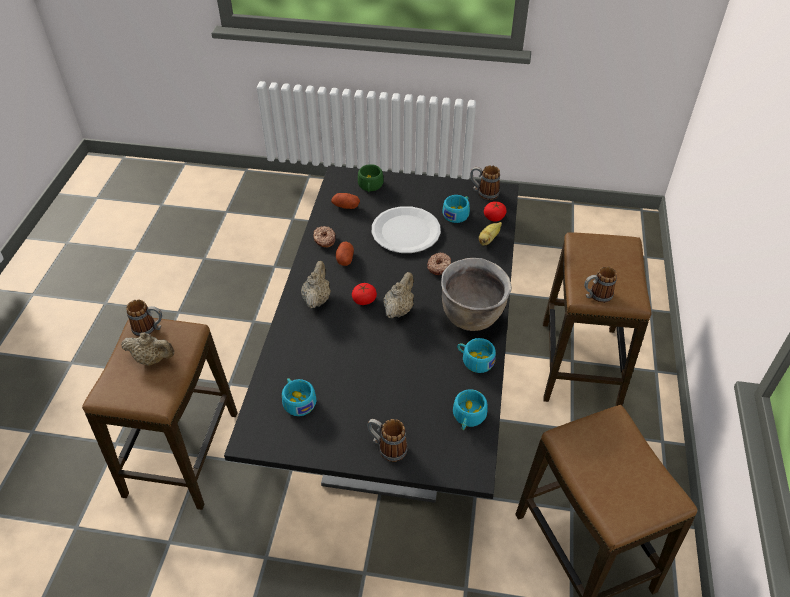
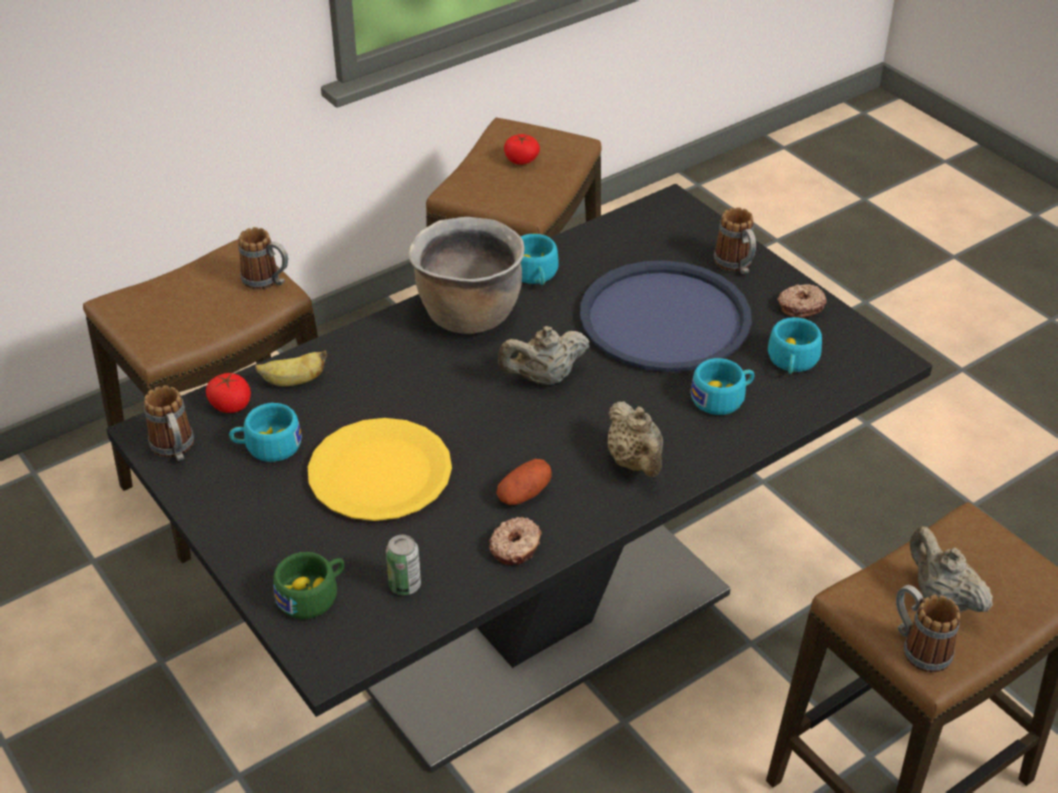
camera: 135 degrees left, 5 degrees down
(317, 299) = (635, 463): beige teapot -> beige teapot turned 75 degrees counterclockwise
(345, 206) = (405, 585): potato -> can
(364, 300) = (572, 418): tomato -> tomato (521, 160)
(384, 381) = (665, 318): none -> blue tray
(406, 231) = (379, 473): white plate -> yellow plate
(439, 267) = (414, 392): donut -> donut (800, 306)
(468, 417) = (618, 238): turquoise cup -> turquoise cup (723, 398)

